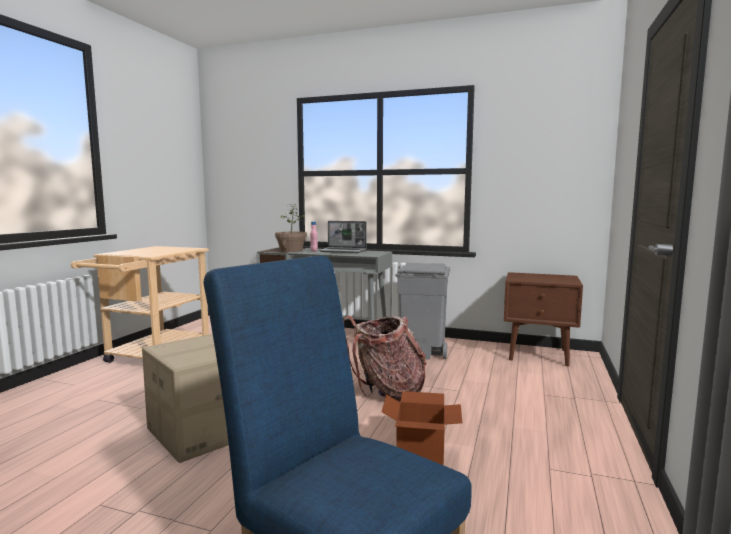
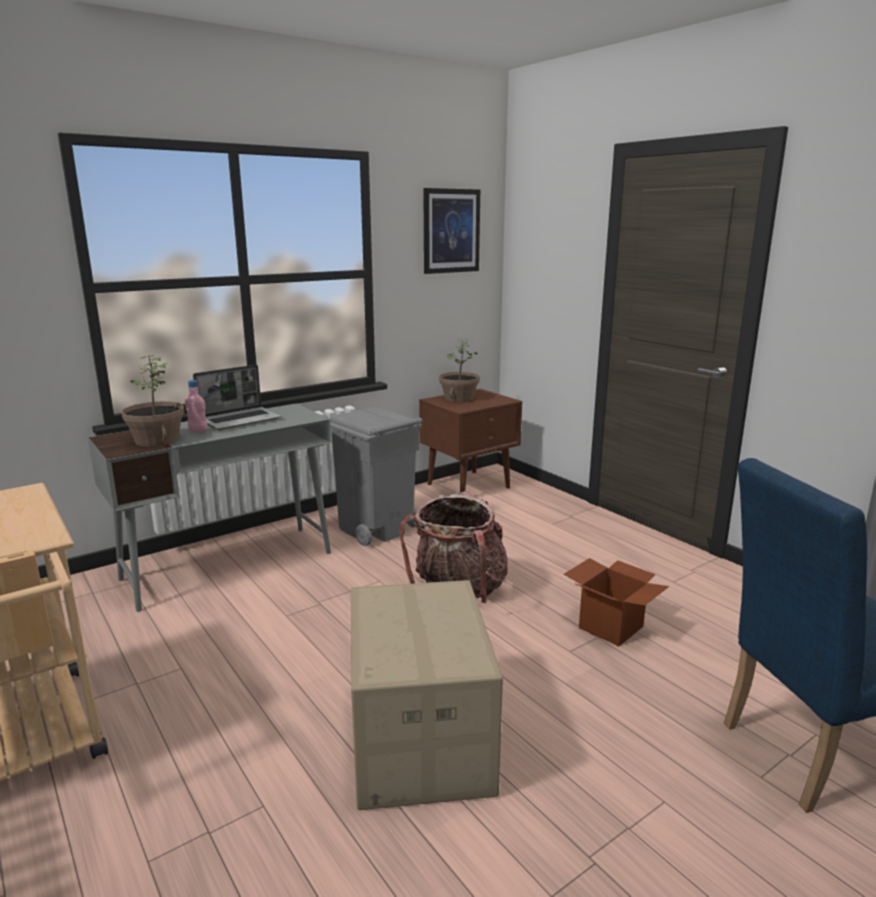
camera: 55 degrees left, 10 degrees up
(536, 276) = (458, 398): none -> potted plant
(551, 138) = (451, 231): none -> picture

